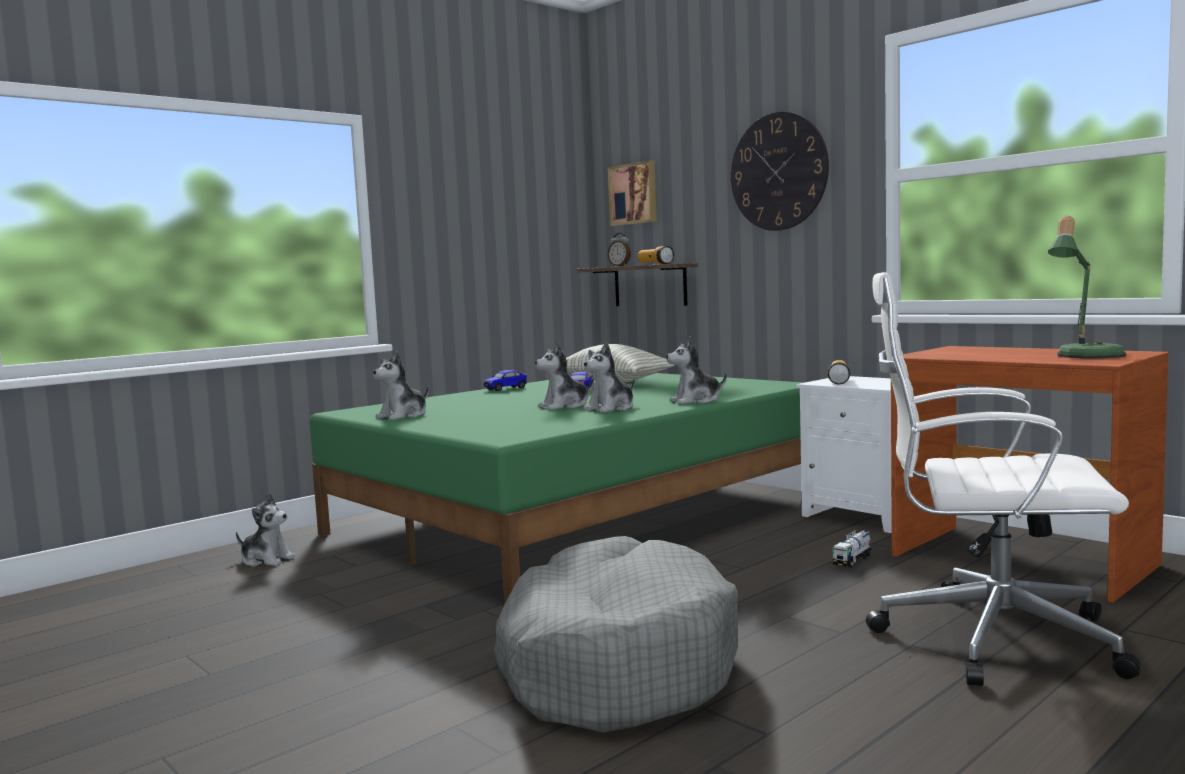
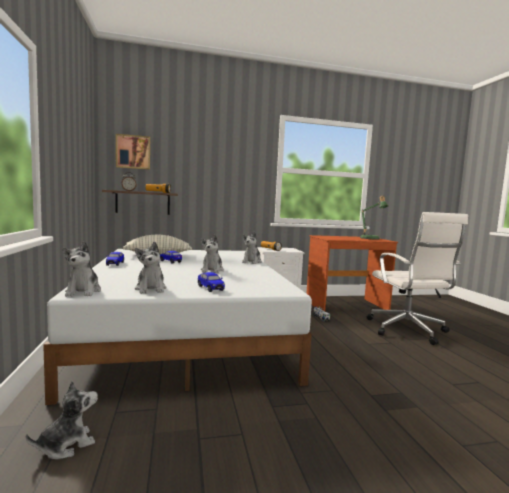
camera: 60 degrees left, 0 degrees up
(450, 423) = (210, 288): none -> toy car
(580, 516) = (185, 331): green bed -> white bed
(611, 408) = (240, 269): plush toy -> plush toy (83, 291)
(615, 665) = (400, 385): grey dog bed -> none
(778, 172) = (227, 158): wall clock -> none
(989, 637) = (407, 330): white office chair -> white office chair turned 60 degrees counterclockwise

